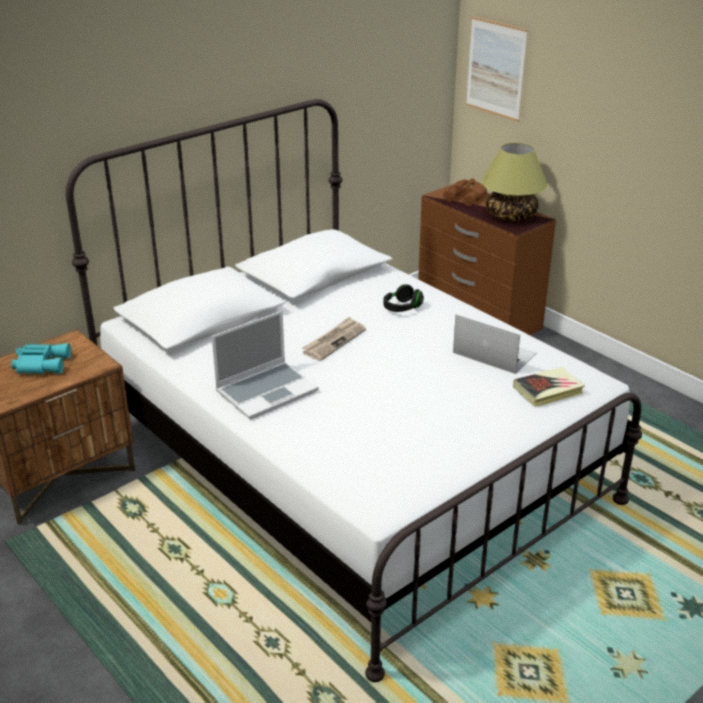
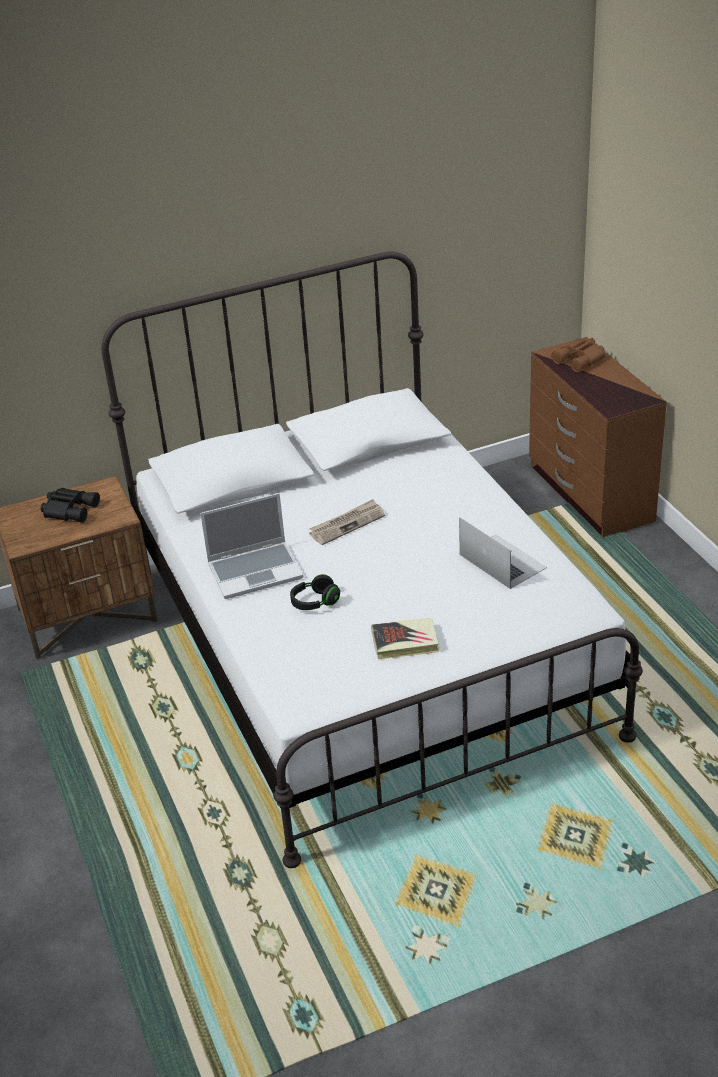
camera: 20 degrees right, 5 degrees up
(41, 363) = (70, 509): turquoise binoculars -> black binoculars
(402, 308) = (437, 494): black headphones -> black headphones (315, 602)
(495, 68) = (618, 218): picture -> none
(510, 215) = (616, 391): table lamp -> none
(548, 391) = (532, 613): book -> book (405, 642)

